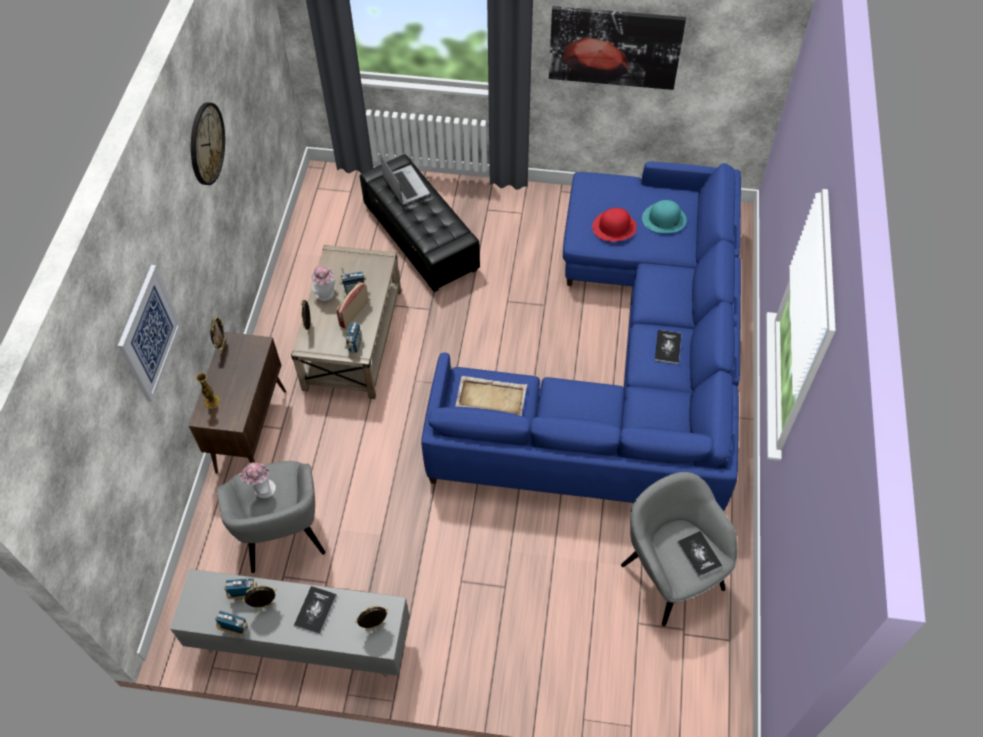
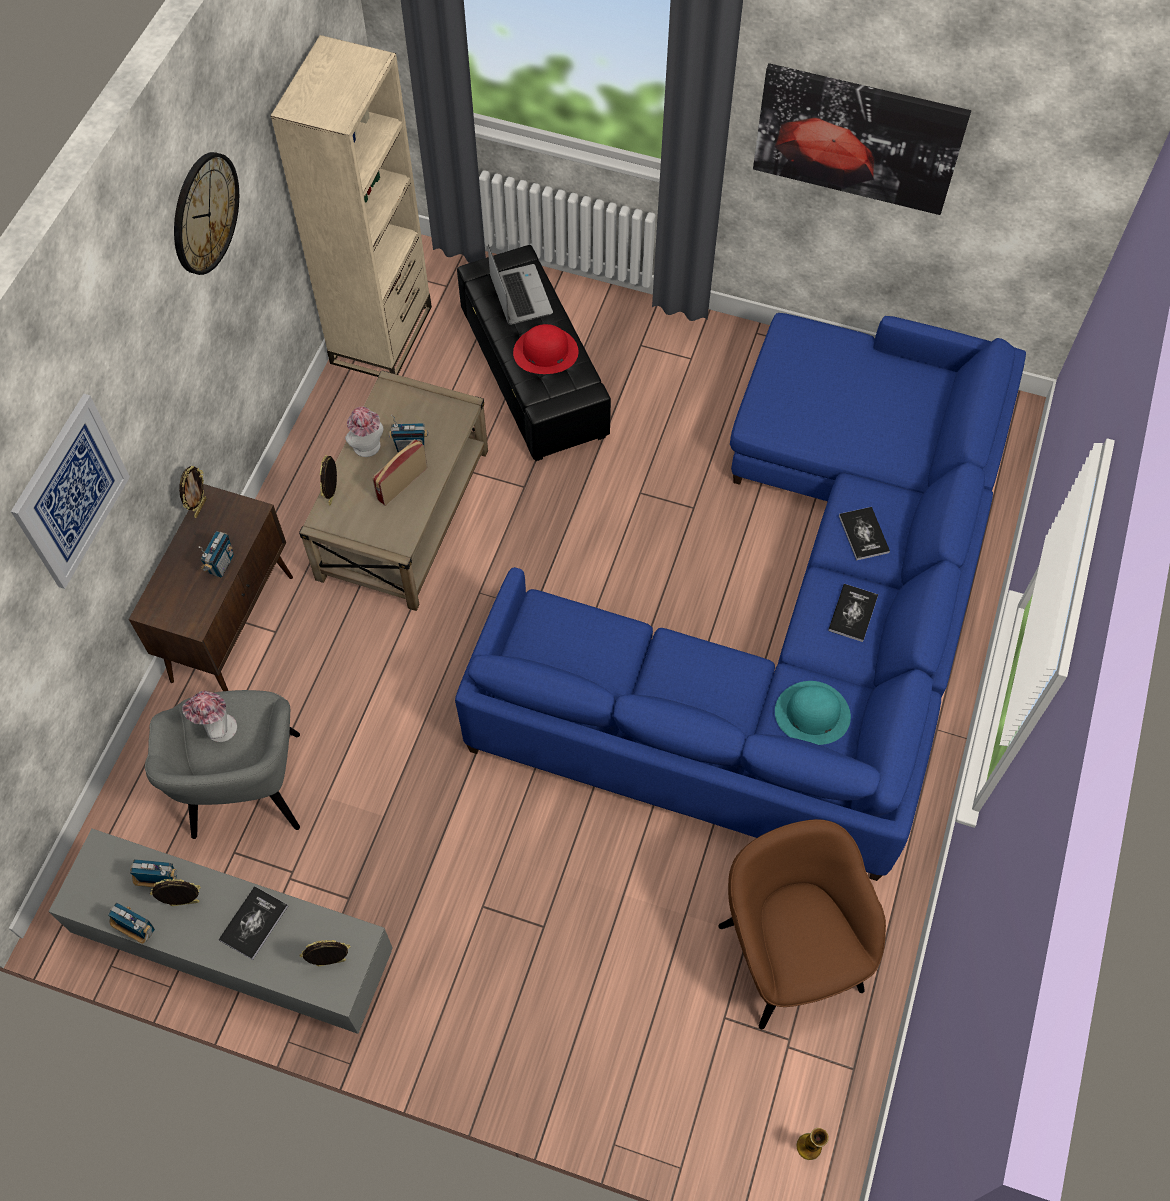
camera: 10 degrees right, 5 degrees up
(212, 401) = (168, 588): vase -> vase (808, 1146)
(313, 228) = (382, 335): none -> beige bookcase
(354, 345) = (393, 532): radio -> radio (221, 564)
(490, 398) = (572, 647): beige tray -> none
(614, 227) = (814, 410): red hat -> red hat (545, 352)
(664, 219) = (893, 409): turquoise hat -> turquoise hat (812, 714)
(670, 574) = (789, 953): grey armchair -> brown armchair
(699, 554) = (825, 942): book -> book (863, 534)

